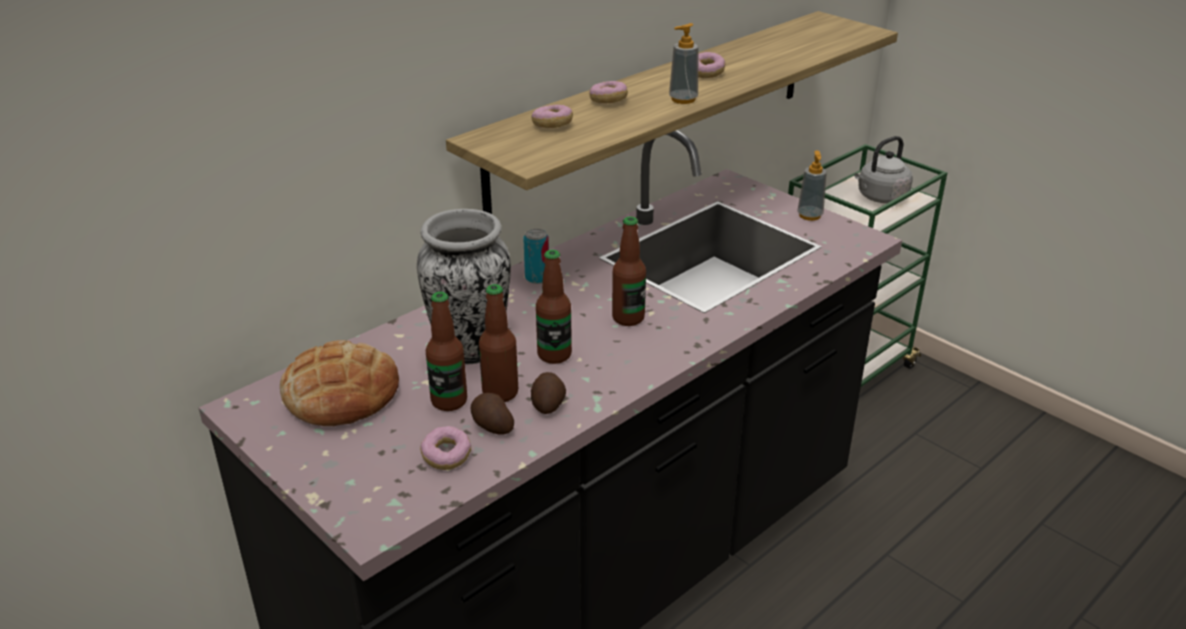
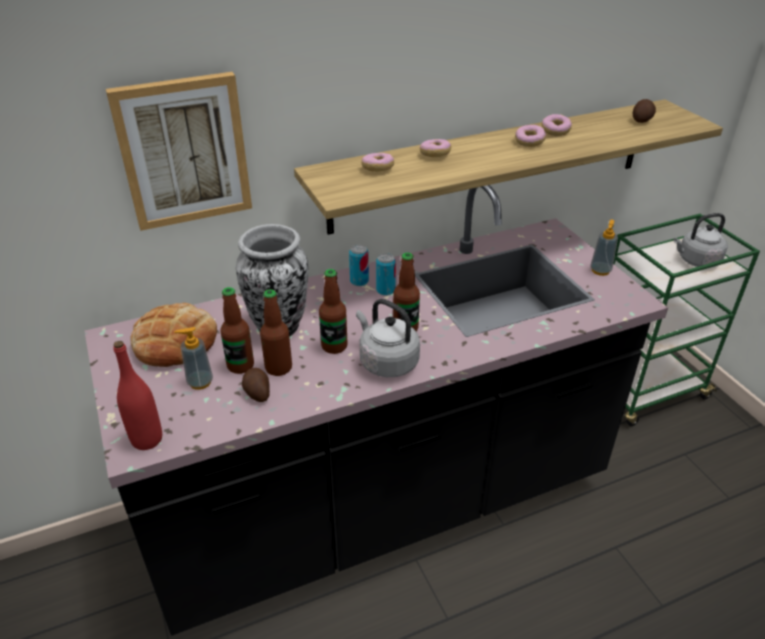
camera: 20 degrees right, 5 degrees up
(319, 131) = (183, 151): none -> picture
(383, 510) = (147, 439): none -> red bottle
(446, 457) = (212, 409): donut -> donut (555, 131)
(548, 403) = (307, 385): potato -> potato (642, 120)
(577, 282) = (385, 290): none -> can
(629, 358) = (386, 362): none -> grey kettle
(683, 99) = (494, 162): soap dispenser -> soap dispenser (200, 382)

